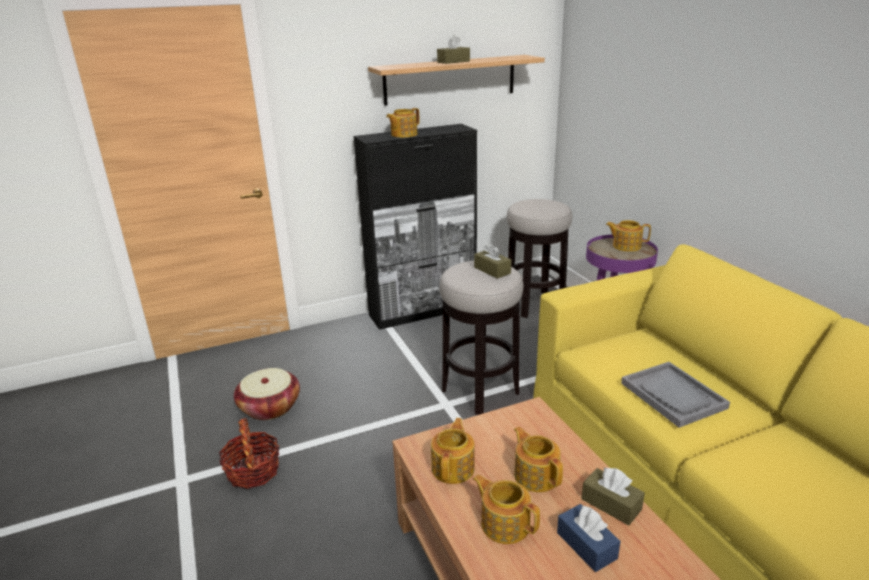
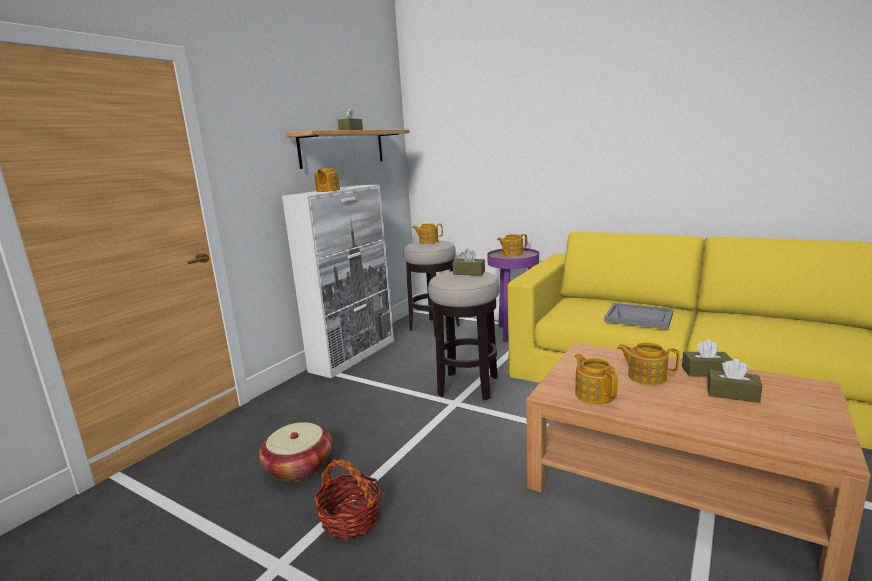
camera: 35 degrees left, 10 degrees down
(423, 311) = (354, 355): black cabinet -> white cabinet
(504, 523) = (676, 405): teapot -> teapot (428, 241)
(586, 545) = (732, 394): blue tissue box -> brown tissue box

